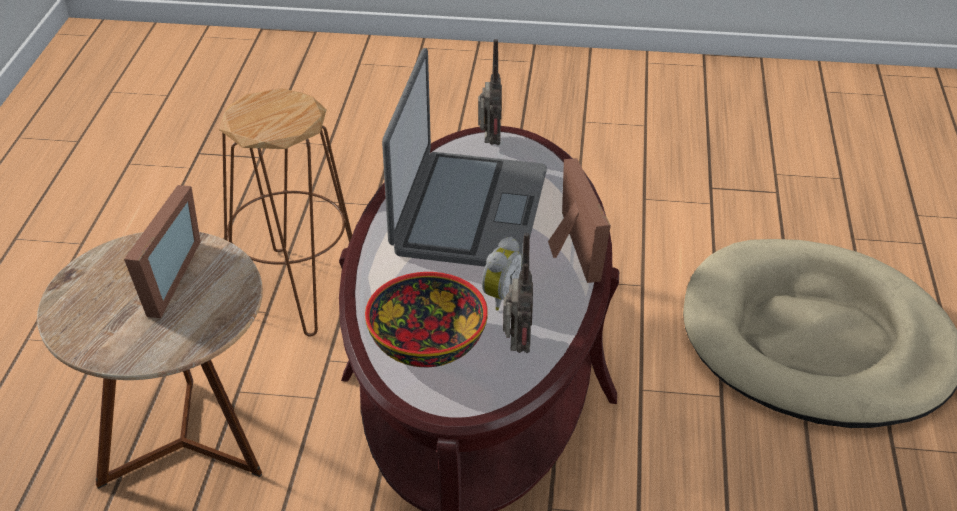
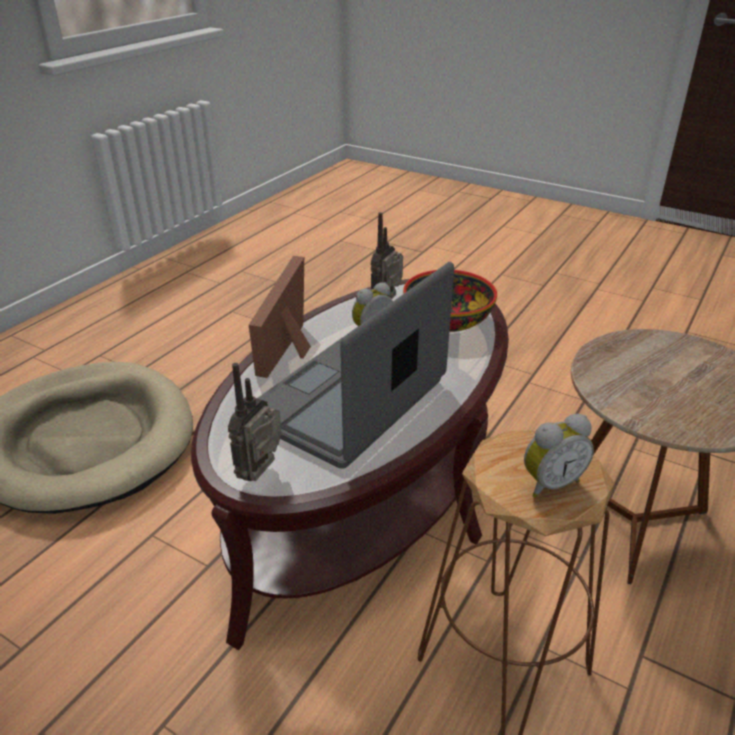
camera: 155 degrees left, 5 degrees down
(159, 281) = (669, 391): picture frame -> none
(263, 109) = (549, 483): none -> alarm clock

